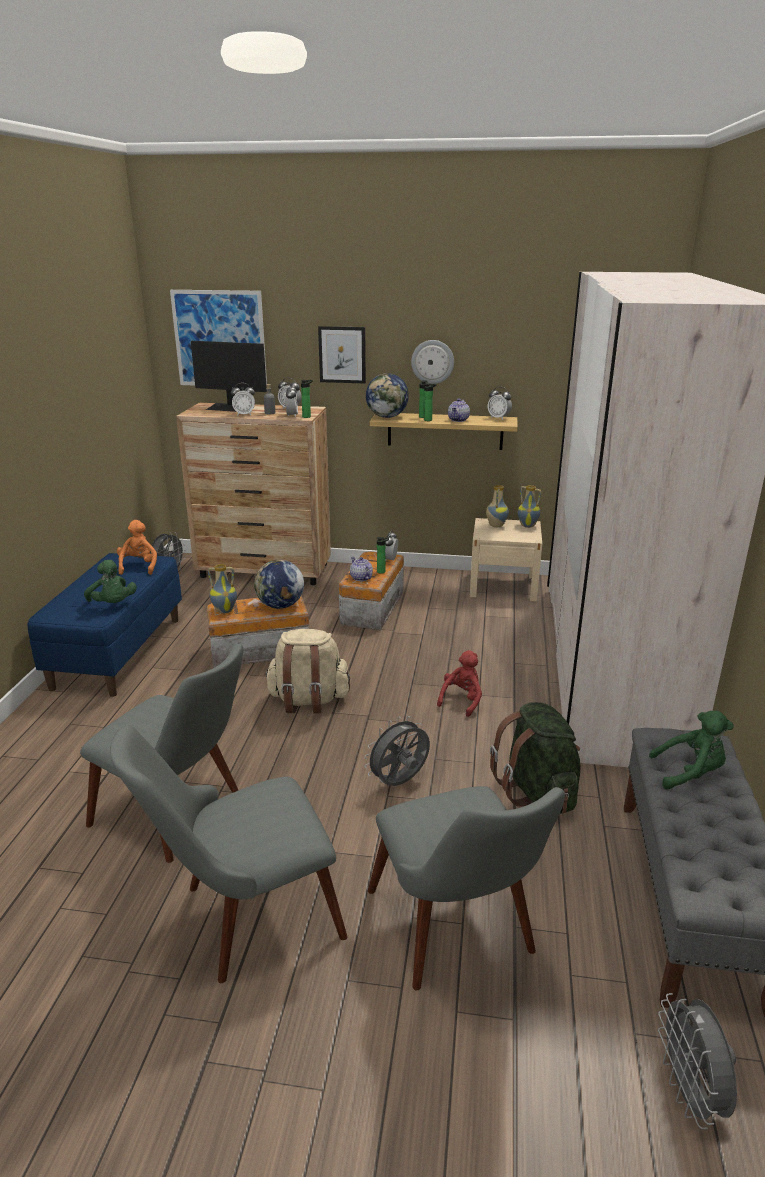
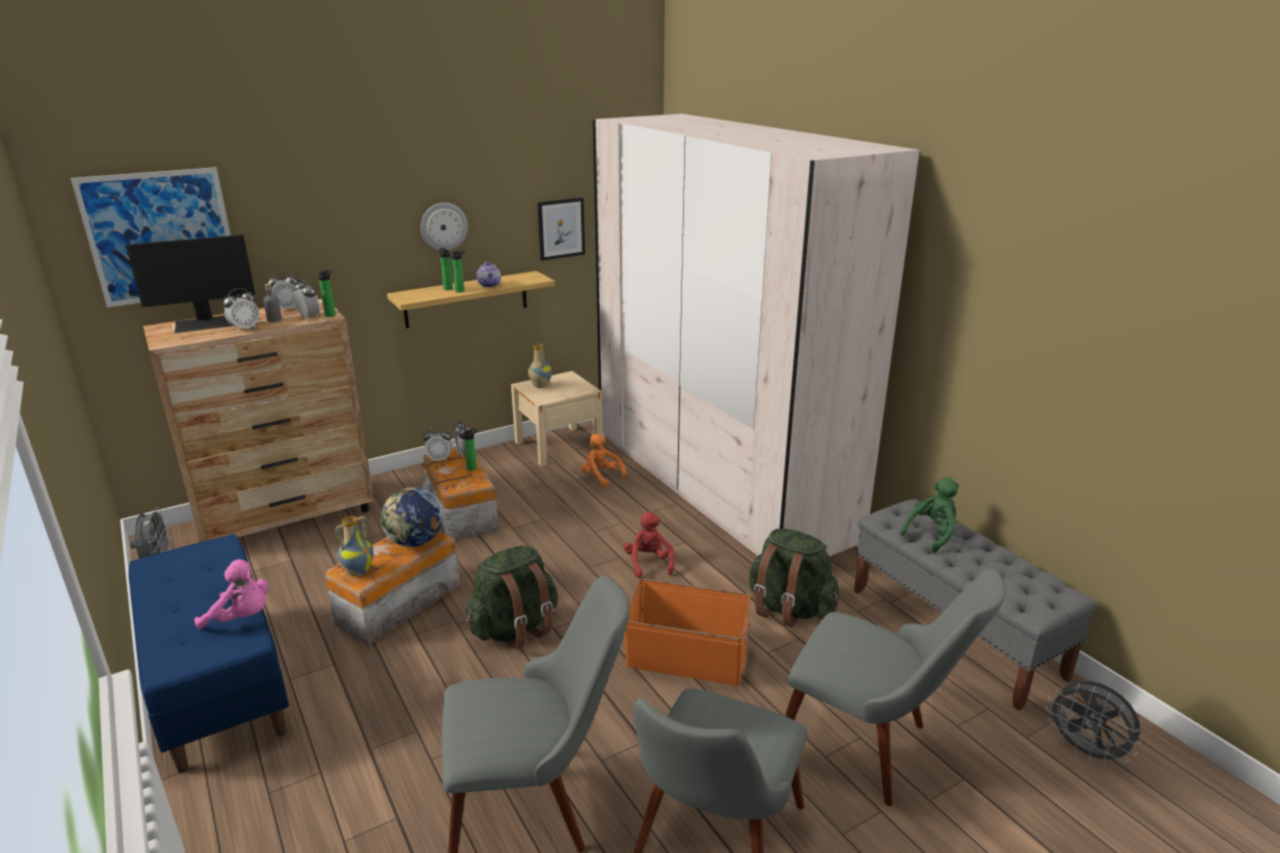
camera: 40 degrees left, 0 degrees up
(113, 604) = (242, 618): green plush toy -> pink plush toy
(139, 567) = (204, 562): orange plush toy -> orange plush toy (601, 477)
(308, 700) = (515, 629): beige backpack -> green backpack
(342, 354) = (337, 233): picture -> picture (561, 228)
(360, 578) = (460, 482): teapot -> none
(387, 417) = (411, 296): globe -> none
(399, 783) = (687, 658): grey fan -> orange storage box
(498, 418) = (523, 275): alarm clock -> alarm clock (439, 459)
(528, 525) = (568, 378): vase -> none

